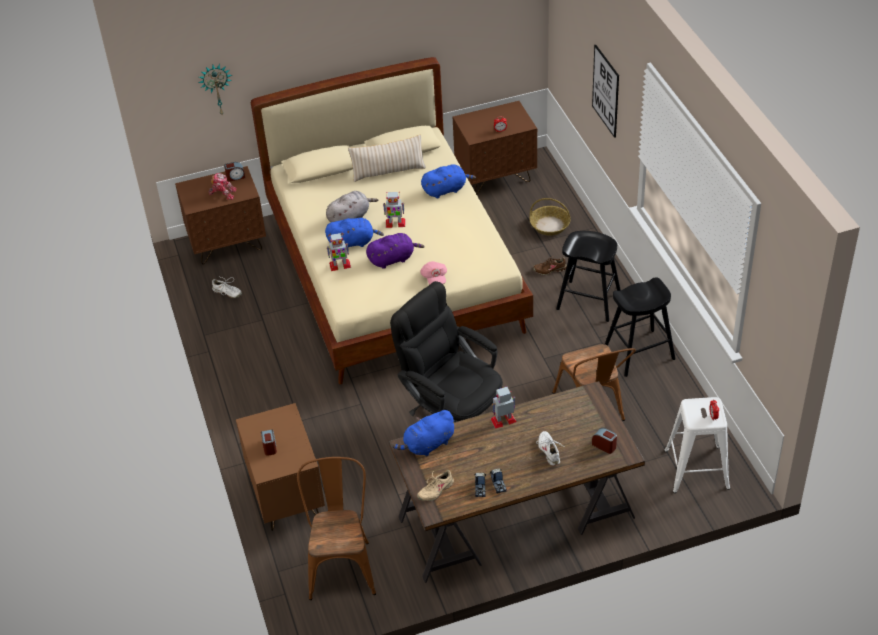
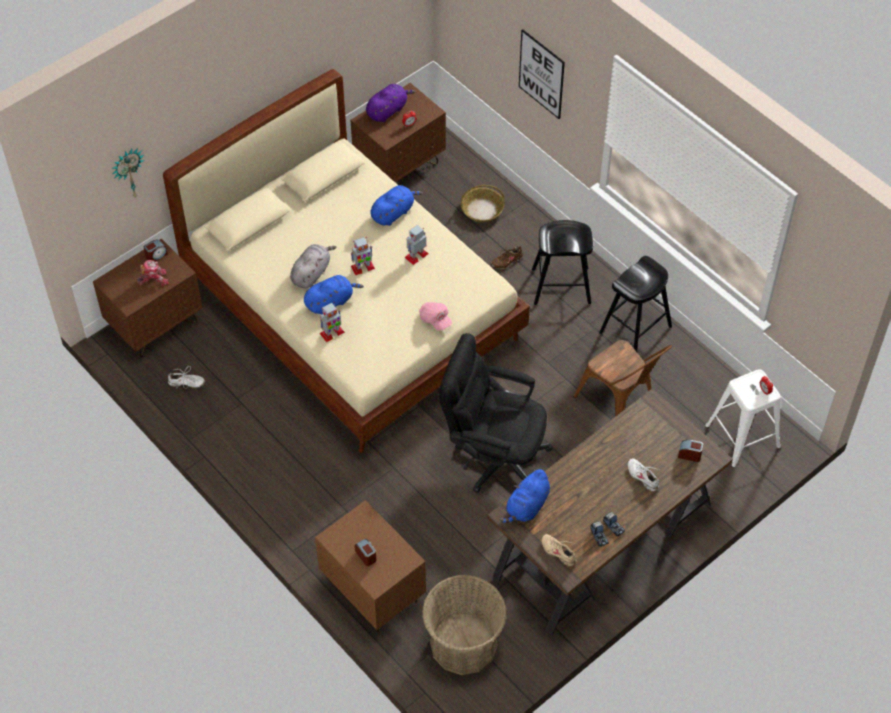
camera: 25 degrees left, 10 degrees up
(342, 564) = (463, 643): brown chair -> basket
(388, 171) = (322, 207): beige pillow -> none
(393, 259) = (382, 310): purple plush toy -> purple plush toy (388, 110)
(435, 490) = (558, 552): beige shoe -> beige shoe turned 105 degrees clockwise
(503, 420) = (584, 457): toy robot -> toy robot (416, 255)

